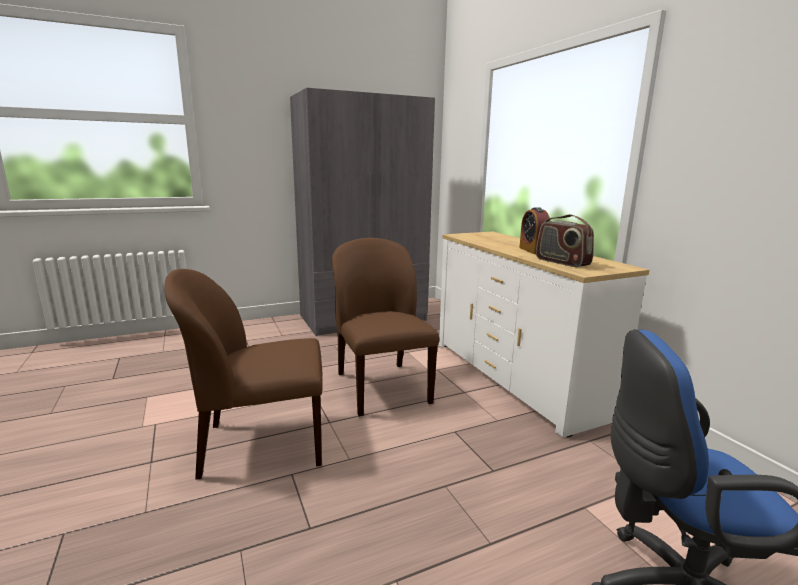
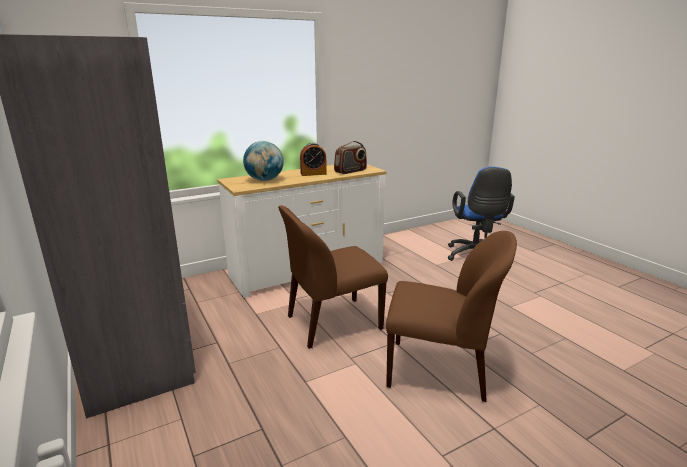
camera: 95 degrees left, 5 degrees up
(260, 444) = (439, 370): brown chair -> brown chair turned 60 degrees counterclockwise
(490, 239) = (264, 180): none -> globe

